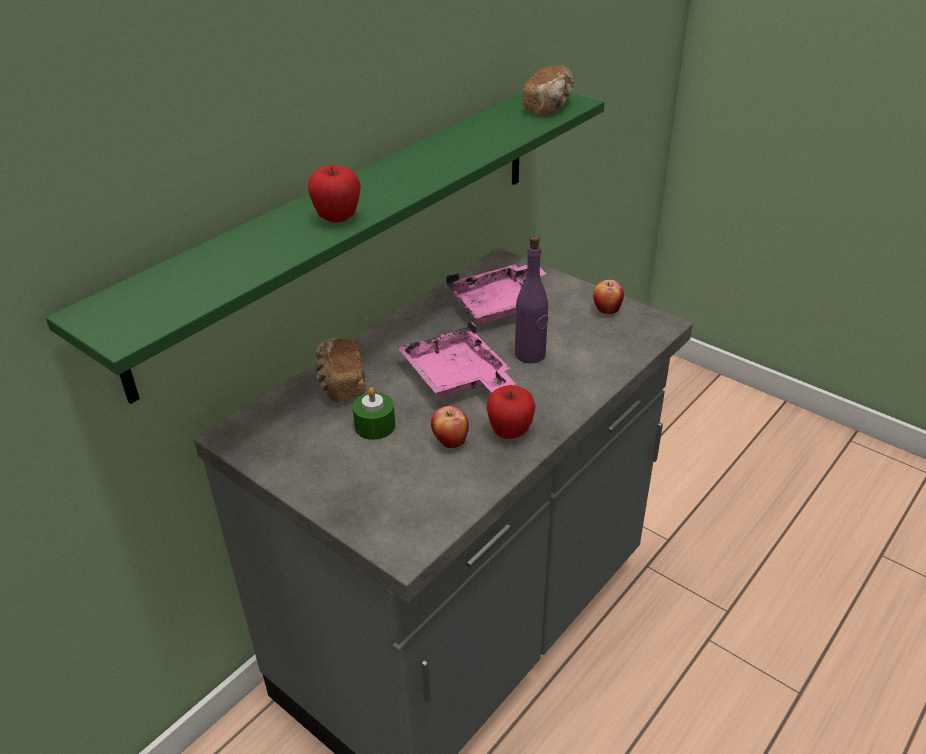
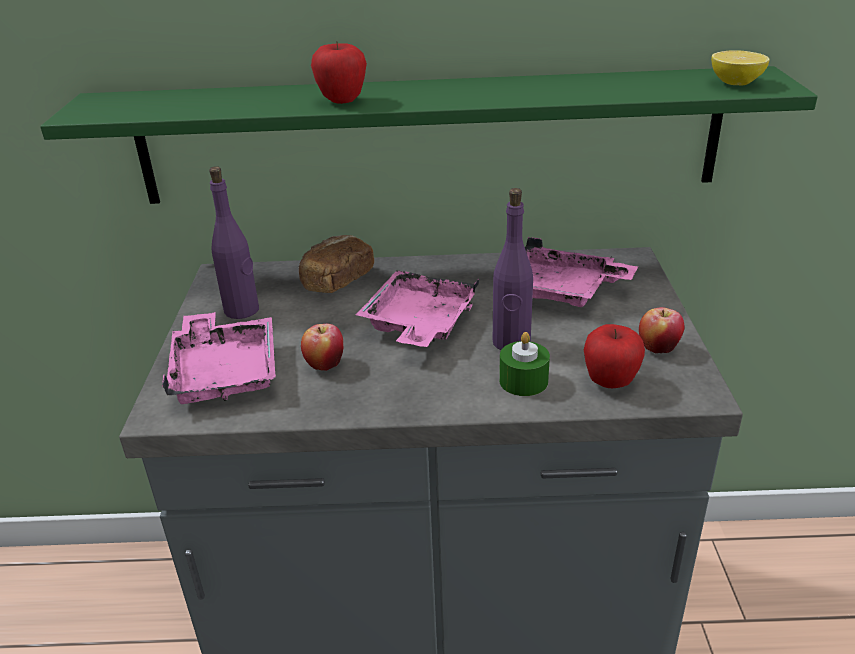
camera: 50 degrees right, 5 degrees down
(313, 448) = (242, 310): none -> purple bottle
(375, 426) = (302, 321): green candle -> green candle (523, 381)
(393, 494) = (225, 372): none -> pink tray
(510, 432) = (378, 389): apple -> apple (610, 382)
(549, 106) = (735, 83): bread -> lemon

